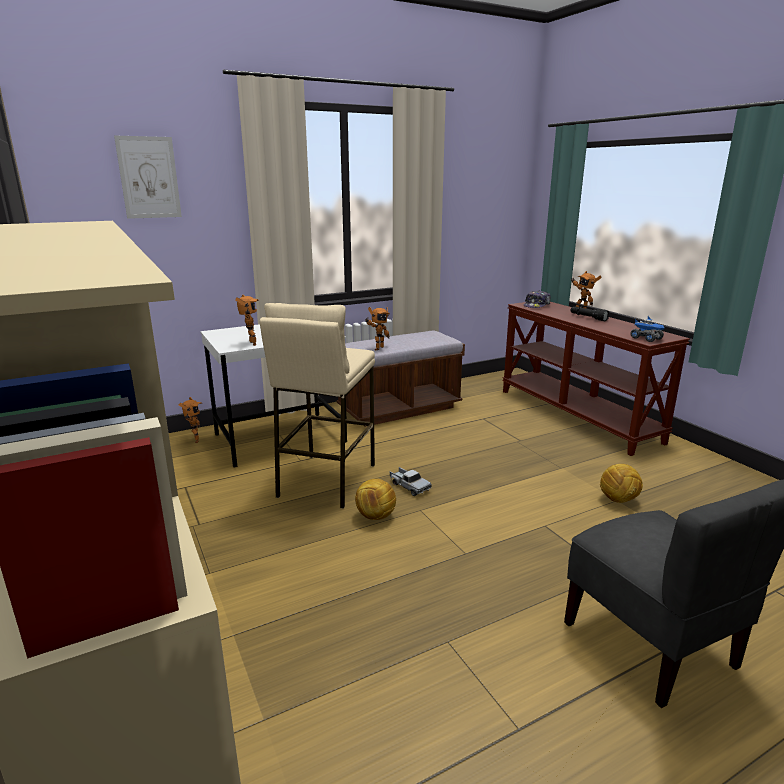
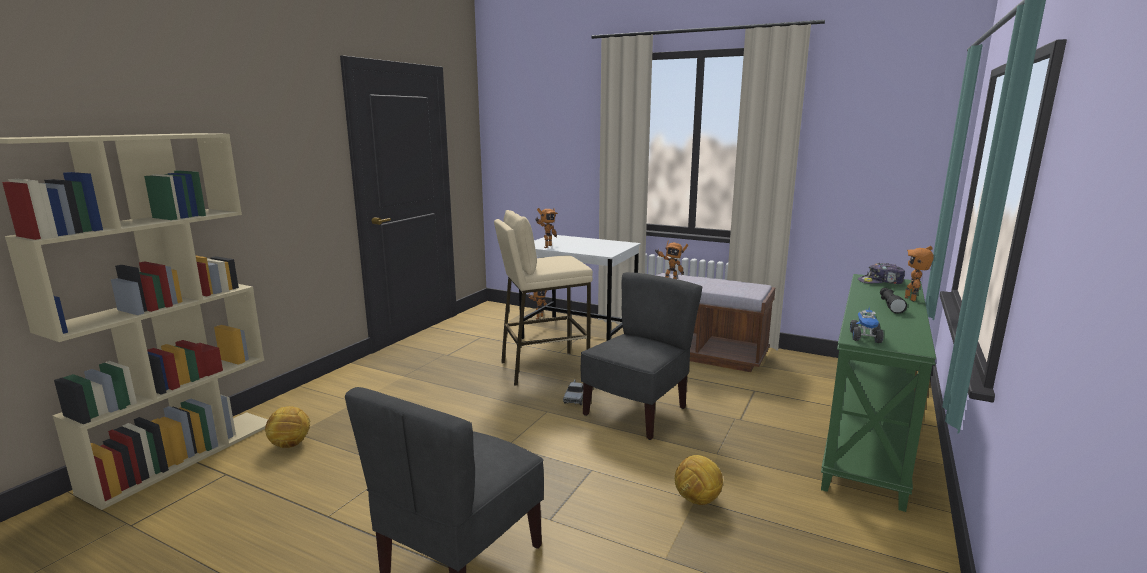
camera: 55 degrees right, 5 degrees down
(149, 177) = (544, 118): picture -> none
(375, 516) = (518, 399): football -> football (290, 444)
(468, 471) = (637, 412): none -> grey chair
(577, 415) = (868, 435): brown console table -> green console table

